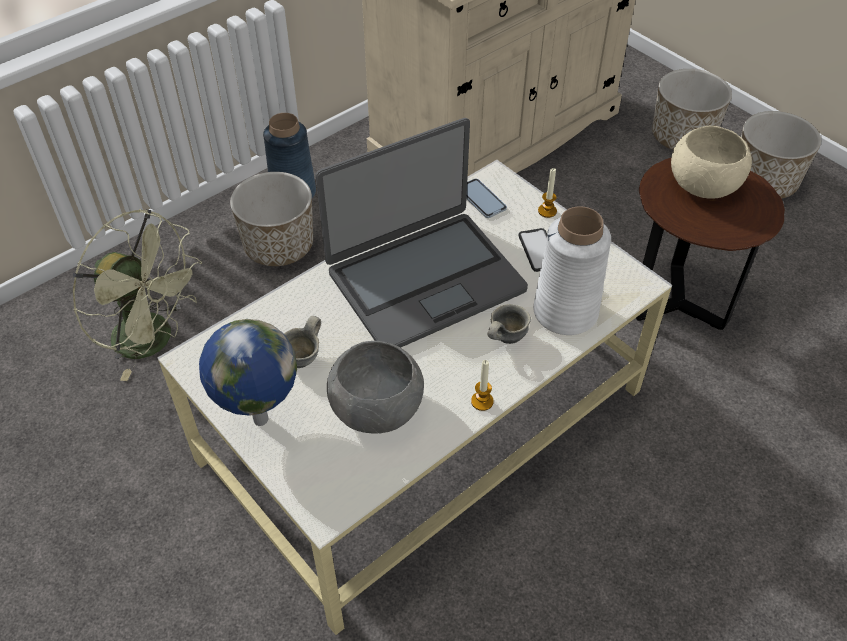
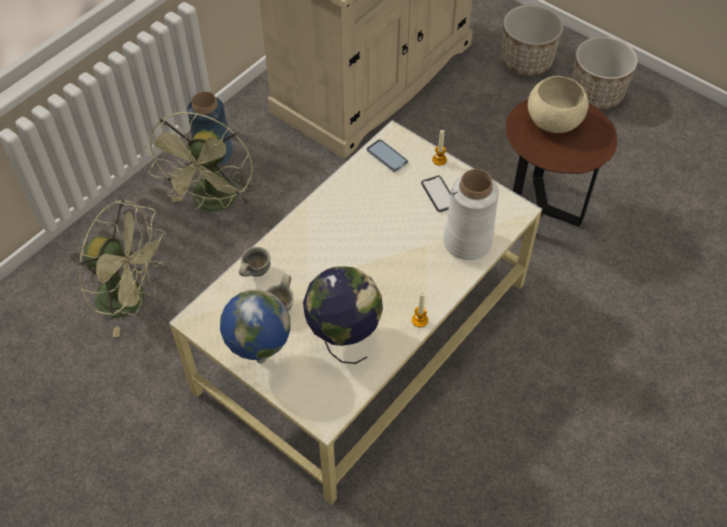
camera: 10 degrees left, 5 degrees up
(279, 246) = (213, 203): planter -> green fan
(376, 408) = (343, 337): grey bowl -> globe
(424, 280) = (357, 230): laptop -> none
(504, 338) = (426, 269): grey mug -> grey mug (254, 272)

